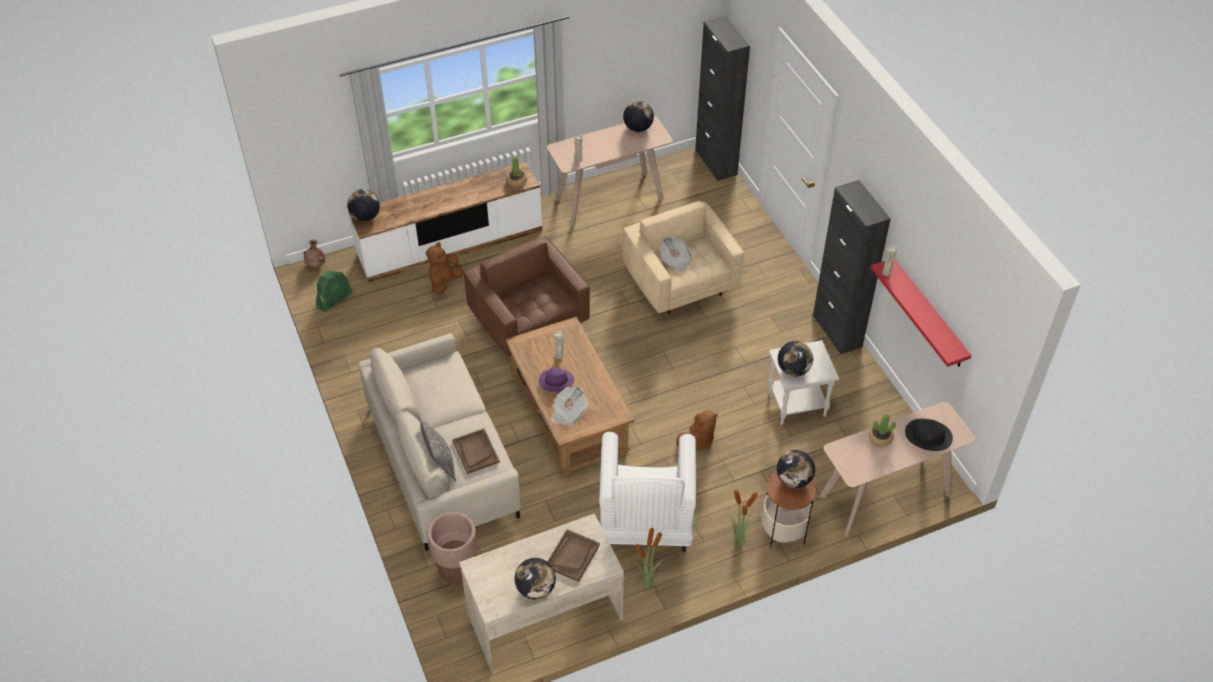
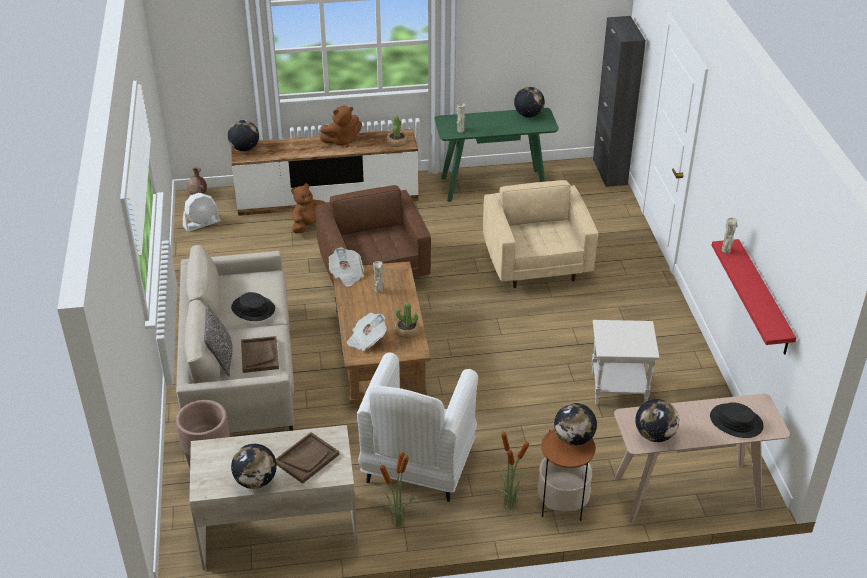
camera: 15 degrees right, 10 degrees down
(334, 299) = (202, 223): green fan -> white fan
(448, 402) = (253, 309): none -> black hat
(555, 382) = (365, 311): purple hat -> none
(609, 198) = (493, 185): beige console table -> green console table
(675, 261) = (529, 233): newspaper -> newspaper (346, 275)
(698, 440) = (502, 402): brown plush toy -> brown plush toy (342, 141)
(793, 370) = (612, 341): globe -> globe (654, 435)
(837, 331) = (684, 331): black cabinet -> none
(880, 438) = (680, 414): potted plant -> potted plant (407, 331)

